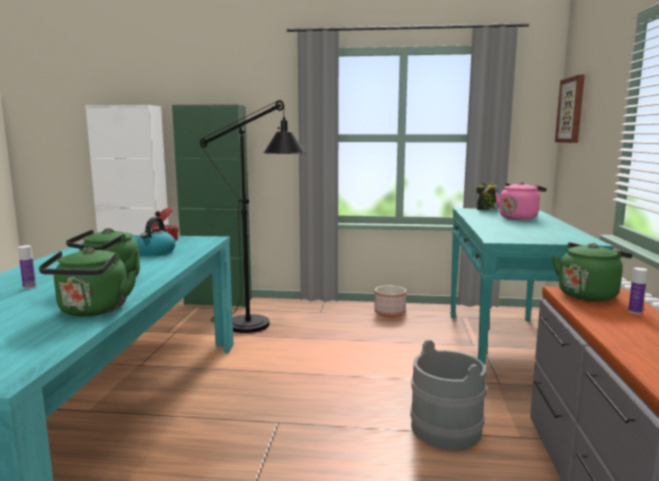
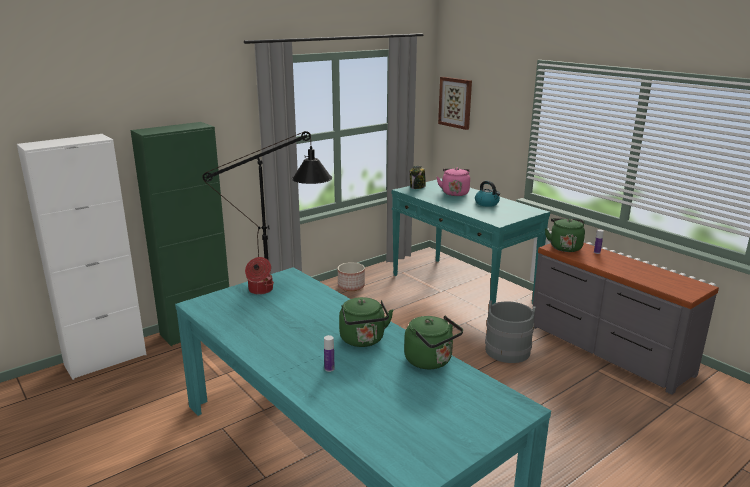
camera: 45 degrees left, 10 degrees up
(156, 252) = (300, 304): kettle -> kettle (487, 203)

